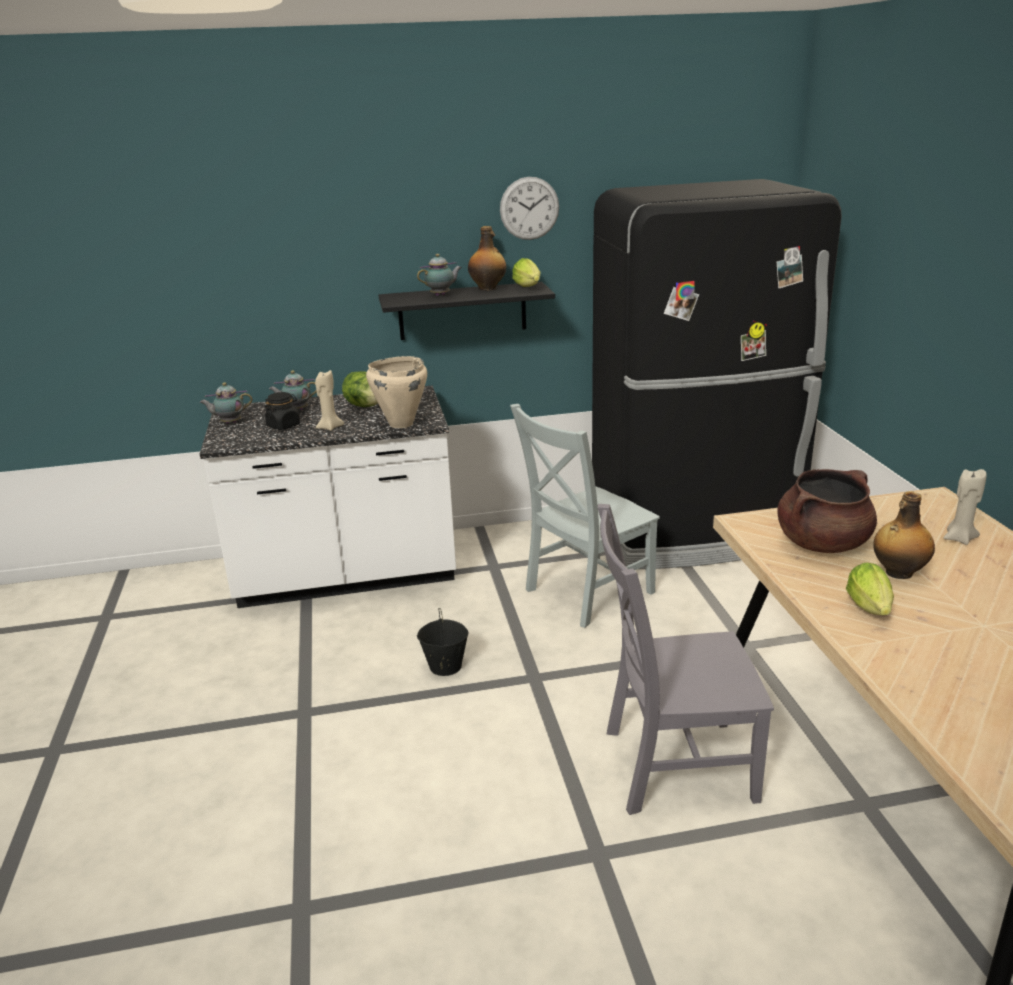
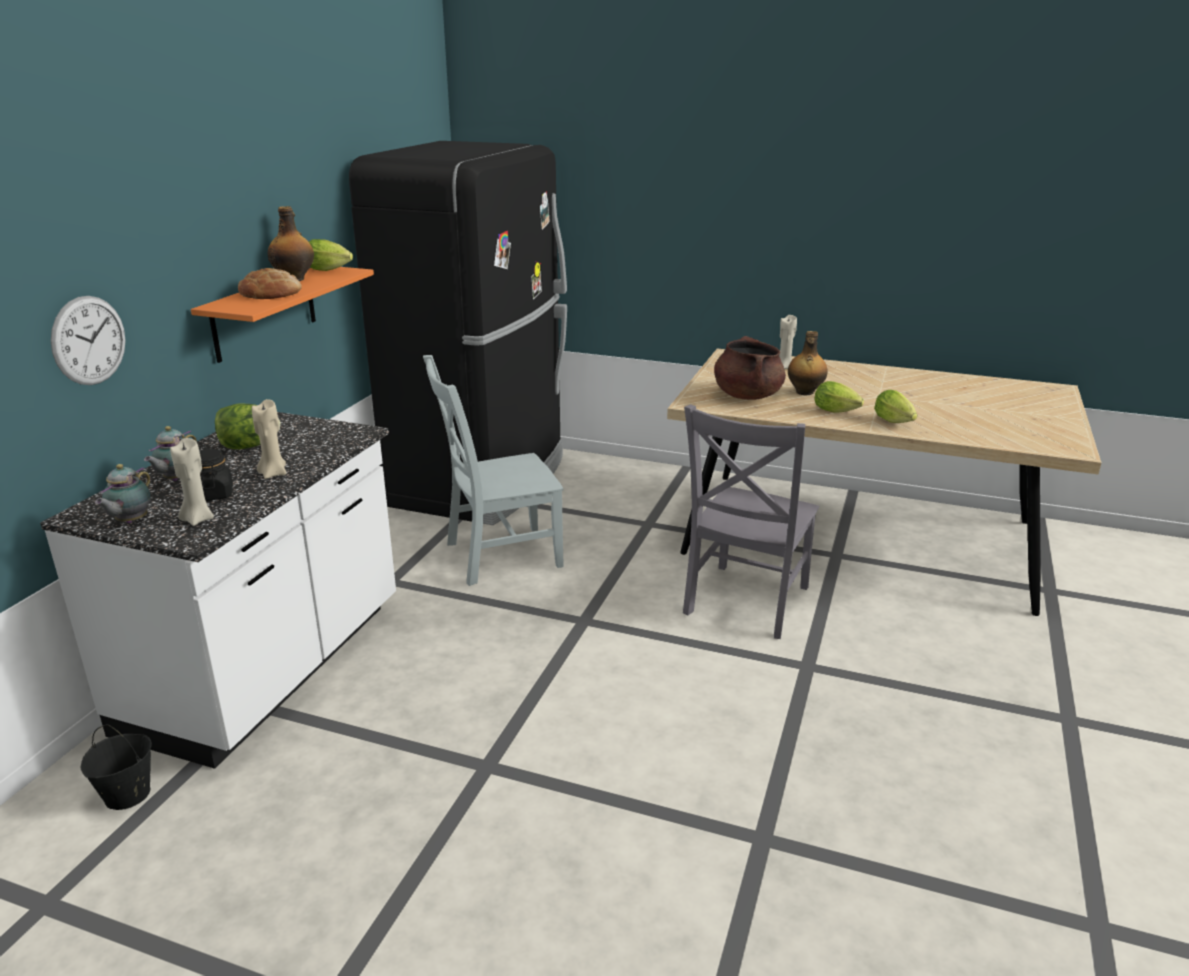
camera: 60 degrees left, 0 degrees up
(245, 435) = (197, 519): none -> beige candle
(400, 424) = (336, 443): beige cooking pot -> none
(441, 295) = (271, 293): teapot -> bread
(445, 666) = (514, 659): black bucket -> black bucket (127, 795)
(462, 311) = (264, 313): black shelf -> orange shelf
(529, 208) = (301, 183): wall clock -> wall clock (89, 340)
(585, 593) = (498, 555): grey chair -> grey chair turned 75 degrees clockwise
(903, 659) = (895, 422): none -> lettuce

